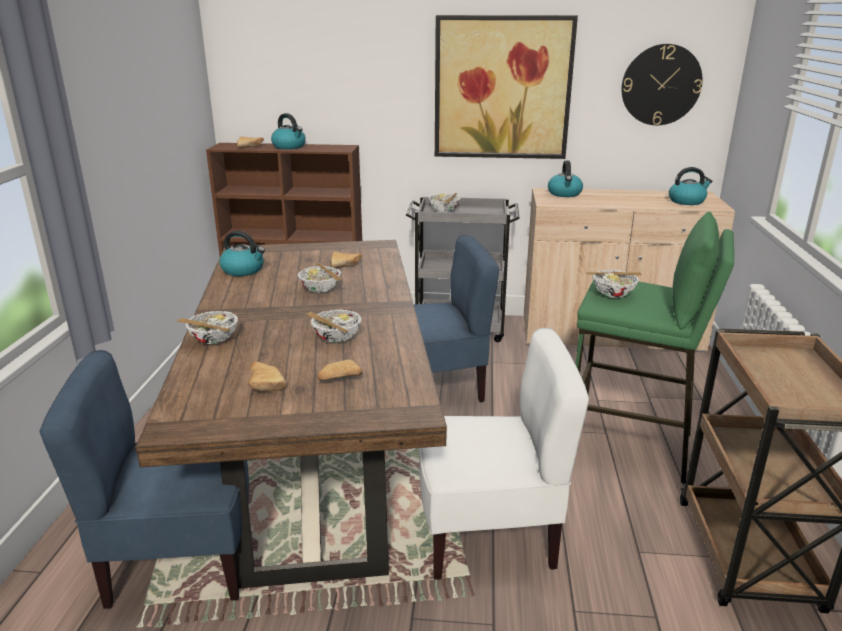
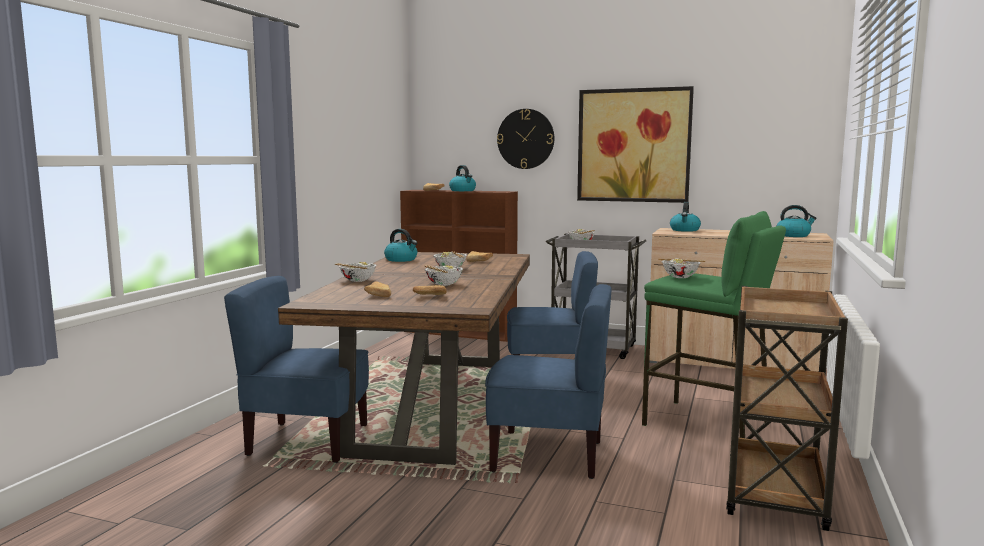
camera: 15 degrees right, 15 degrees down
(488, 534) = (548, 455): white chair -> blue chair
(661, 85) = (770, 140): wall clock -> wall clock (525, 139)

